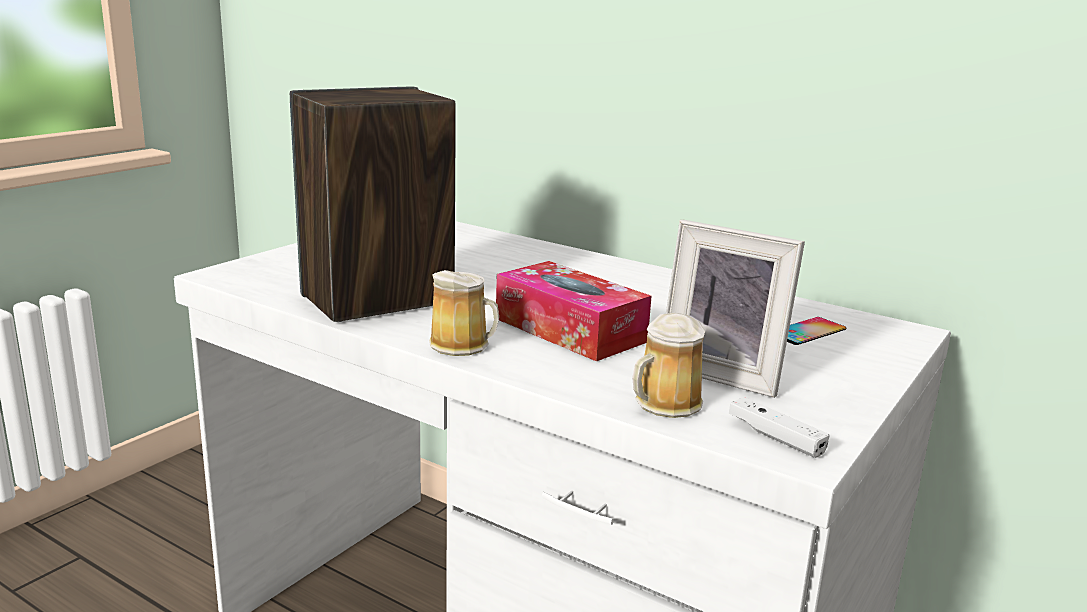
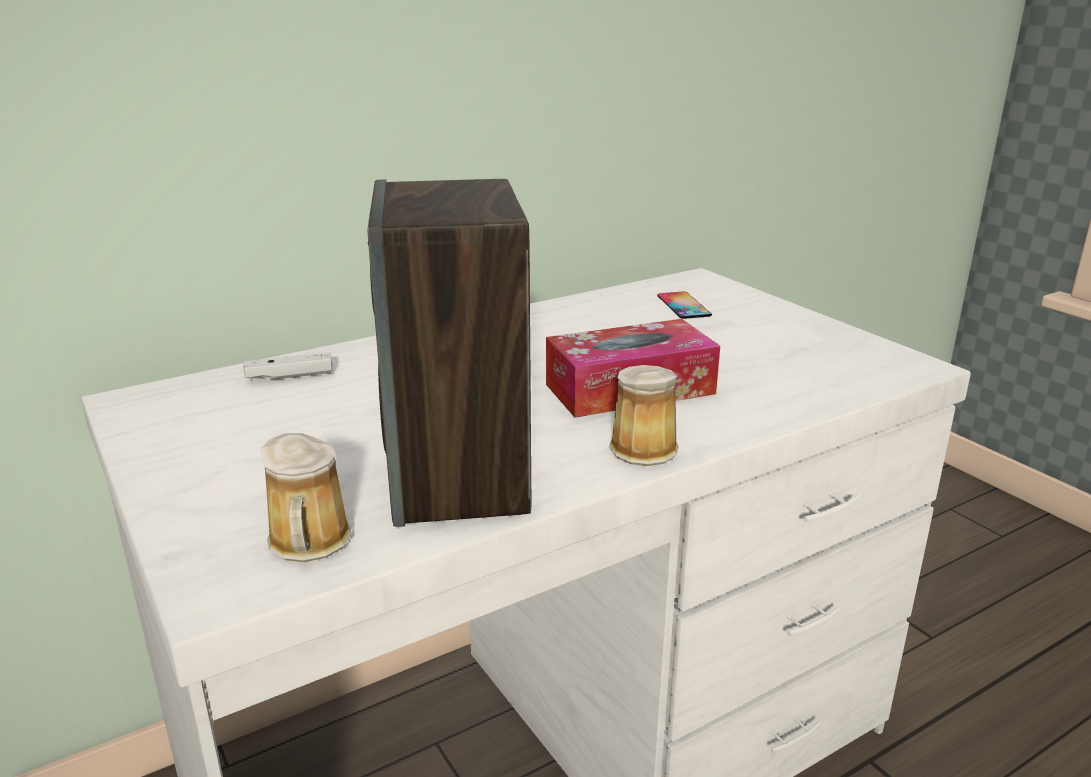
camera: 65 degrees left, 5 degrees up
(664, 404) = (820, 388): mug -> mug (309, 543)
(724, 373) = (762, 353): picture frame -> none
(775, 437) = (887, 366): white game controller -> white game controller (289, 376)

